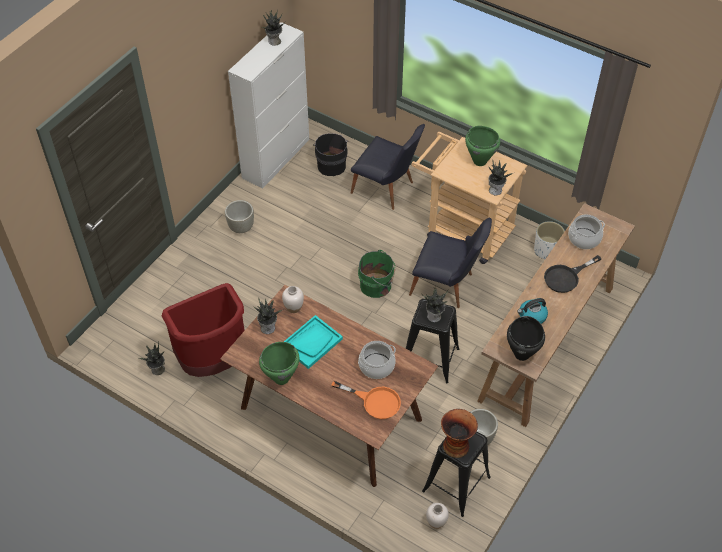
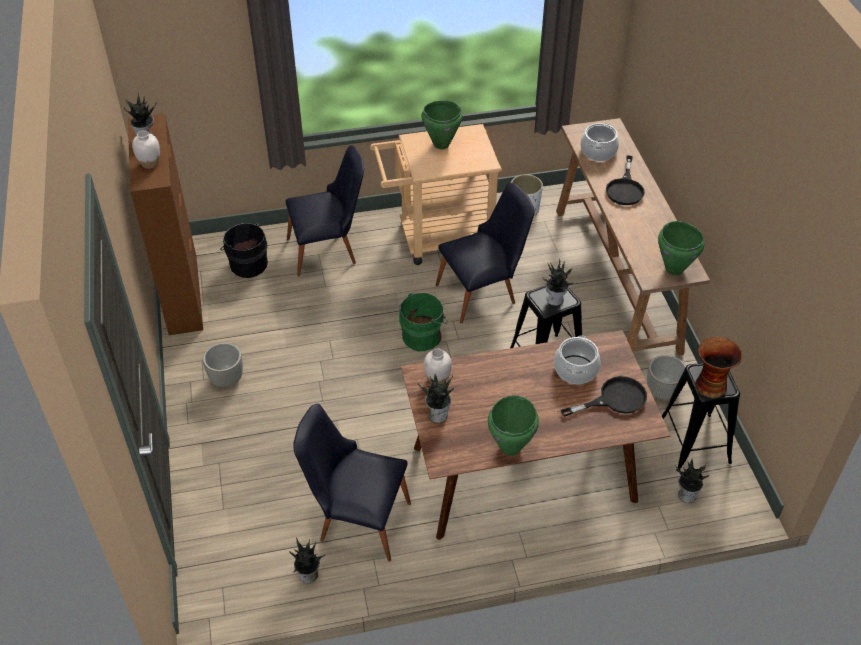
camera: 45 degrees left, 5 degrees down
(214, 361) = (356, 518): red trash can -> black chair
(276, 158) = (183, 294): white cabinet -> brown cabinet
(312, 342) = (494, 395): turquoise tray -> none
(375, 401) = (614, 399): orange frying pan -> black frying pan
(436, 522) = (719, 486): white vase -> white vase (149, 163)
(496, 190) = (485, 158): potted plant -> potted plant (686, 494)
(522, 354) = (674, 269): black cooking pot -> green cooking pot
(532, 316) = (642, 235): kettle -> none

